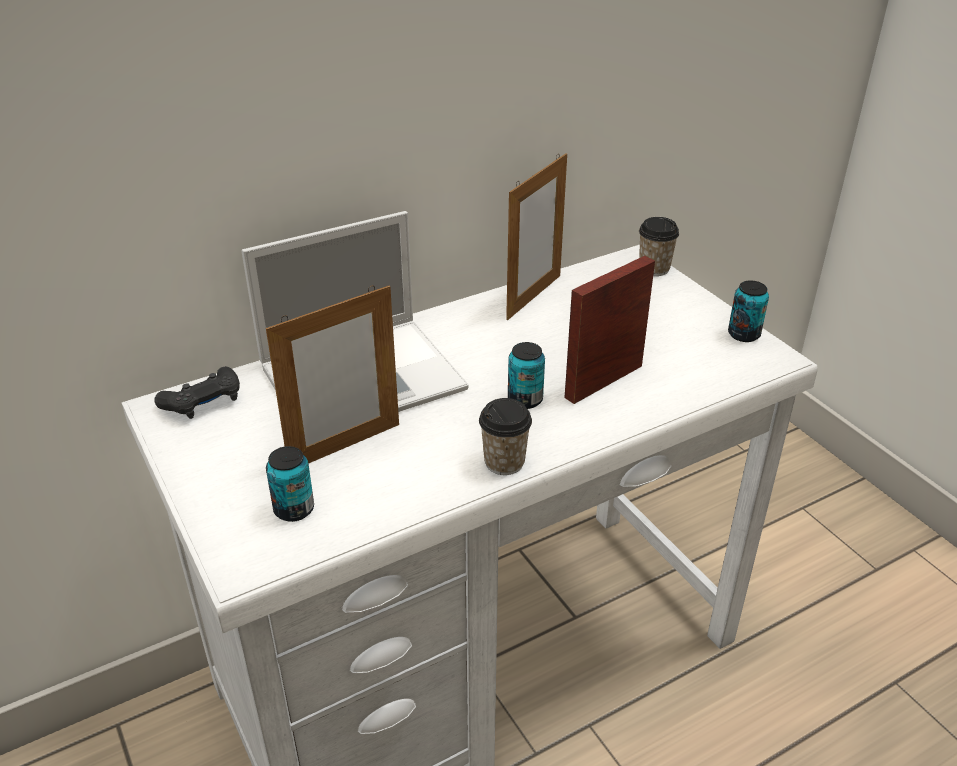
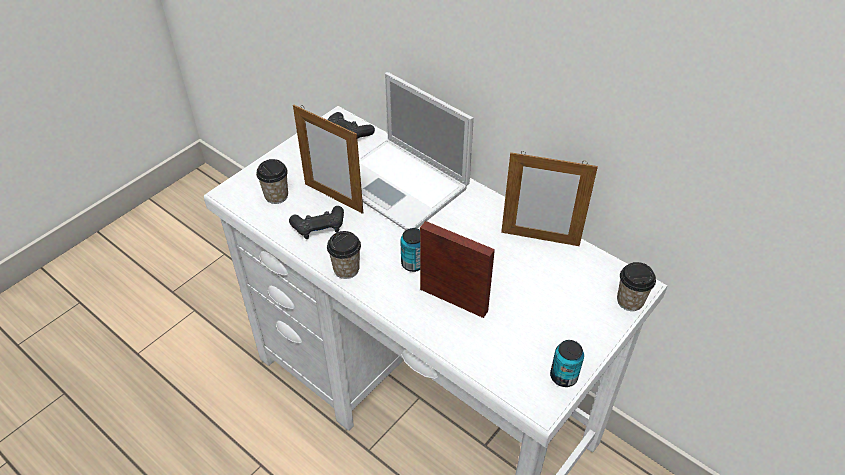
camera: 70 degrees right, 10 degrees up
(294, 509) = (276, 196): can -> cup
(400, 474) = (319, 227): none -> black game controller

